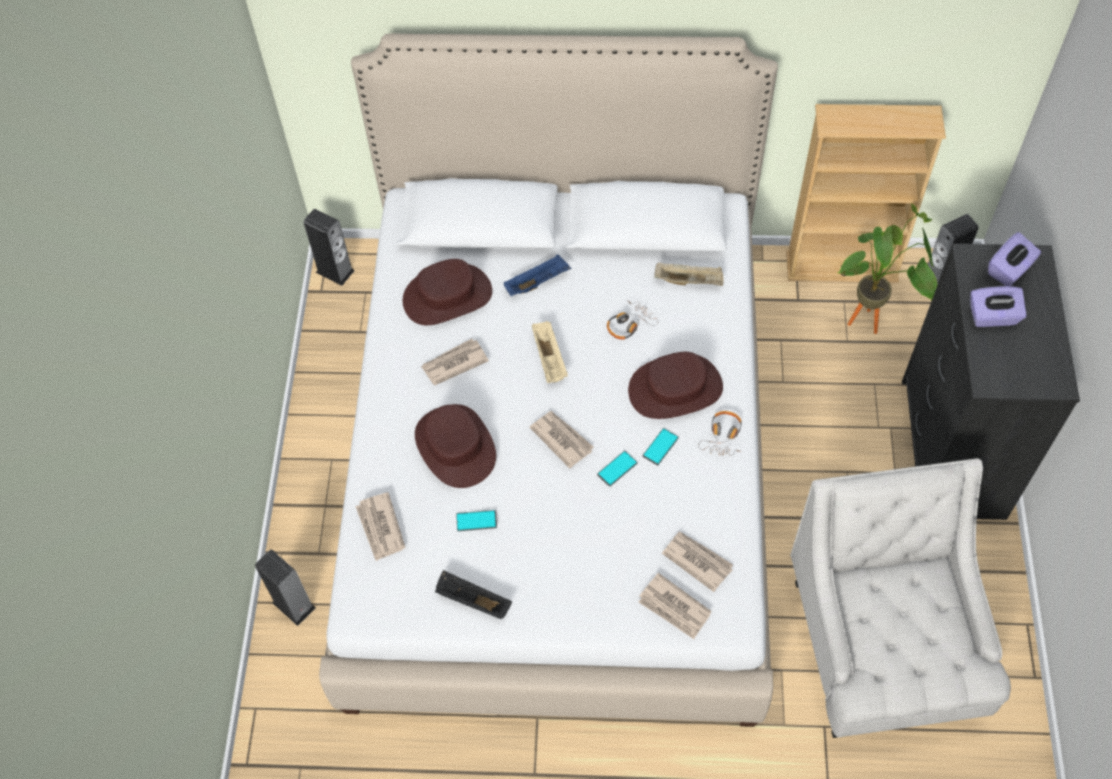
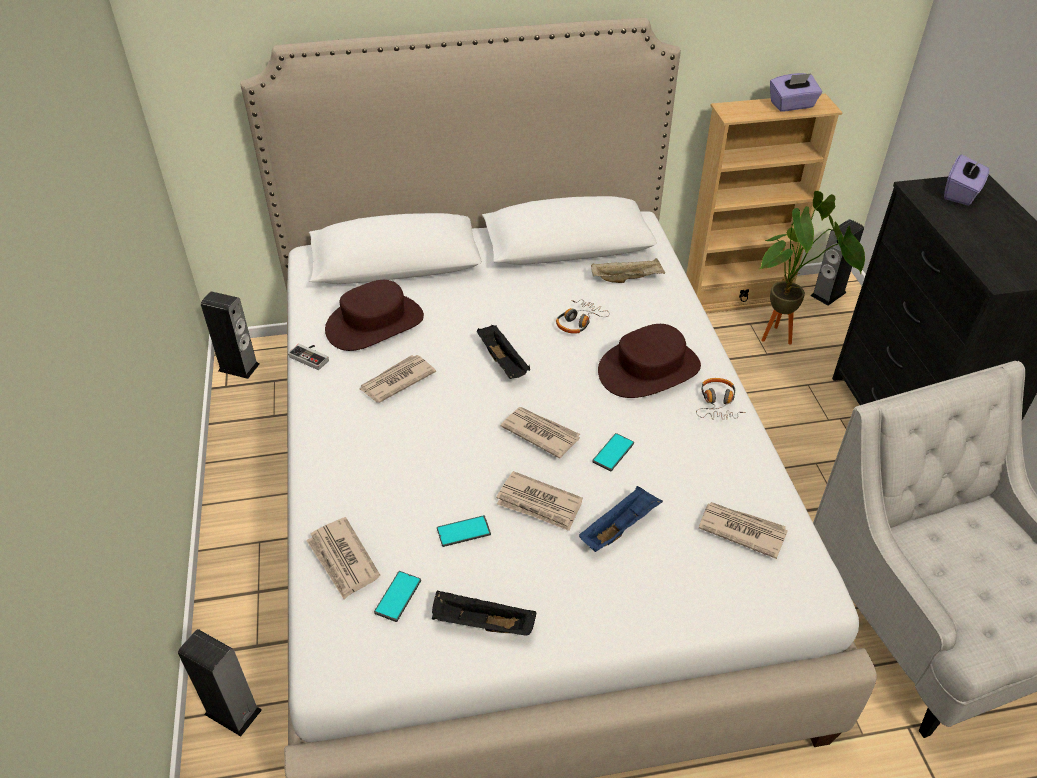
camera: 15 degrees left, 15 degrees down
(387, 324) = (311, 356): none -> game controller
(455, 446) = (417, 458): brown hat -> none
(537, 282) = (470, 300): blue tray -> blue tray (619, 528)
(550, 359) = (503, 362): beige tray -> black tray
(660, 447) = (654, 424): phone -> phone (398, 596)
(674, 608) = (736, 586): newspaper -> newspaper (539, 504)
(993, 317) = (969, 229): purple tissue box -> purple tissue box (792, 105)

